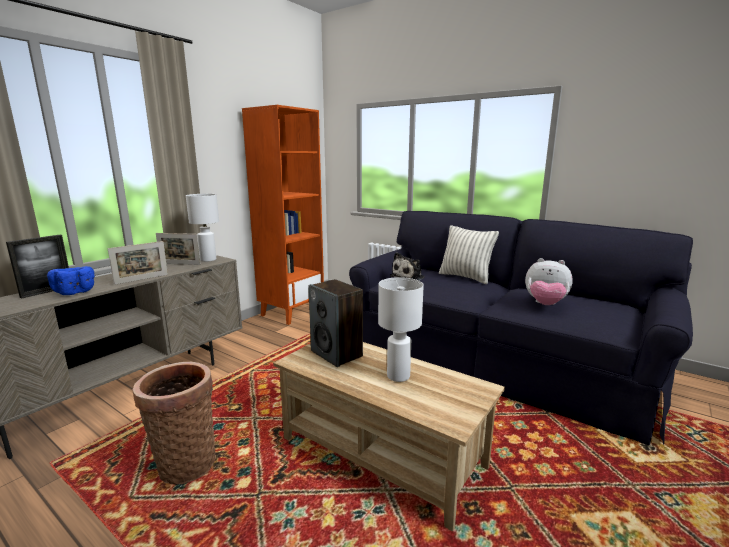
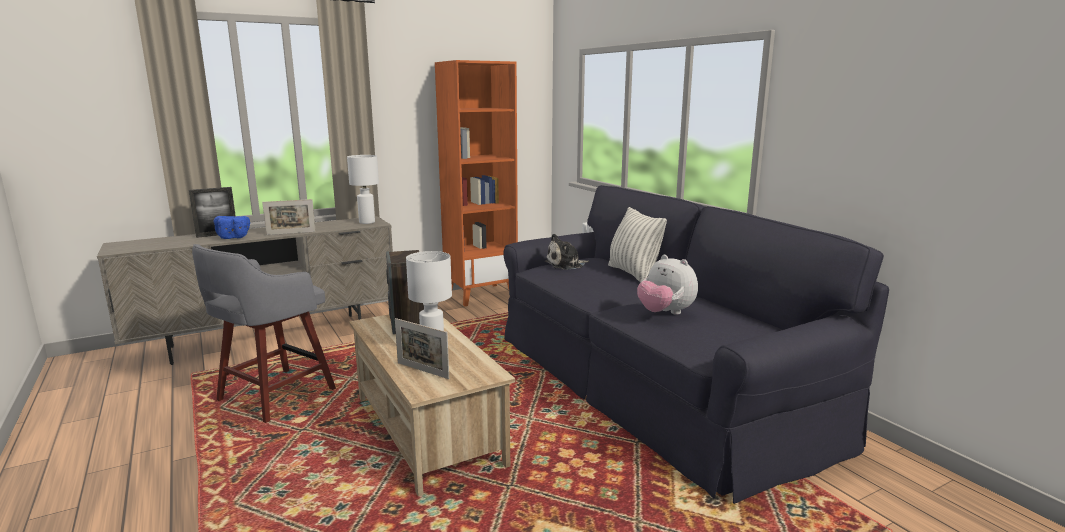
camera: 25 degrees right, 0 degrees up
(180, 264) = (338, 223): picture frame -> picture frame (422, 370)
(185, 462) = (273, 396): basket -> grey stool

